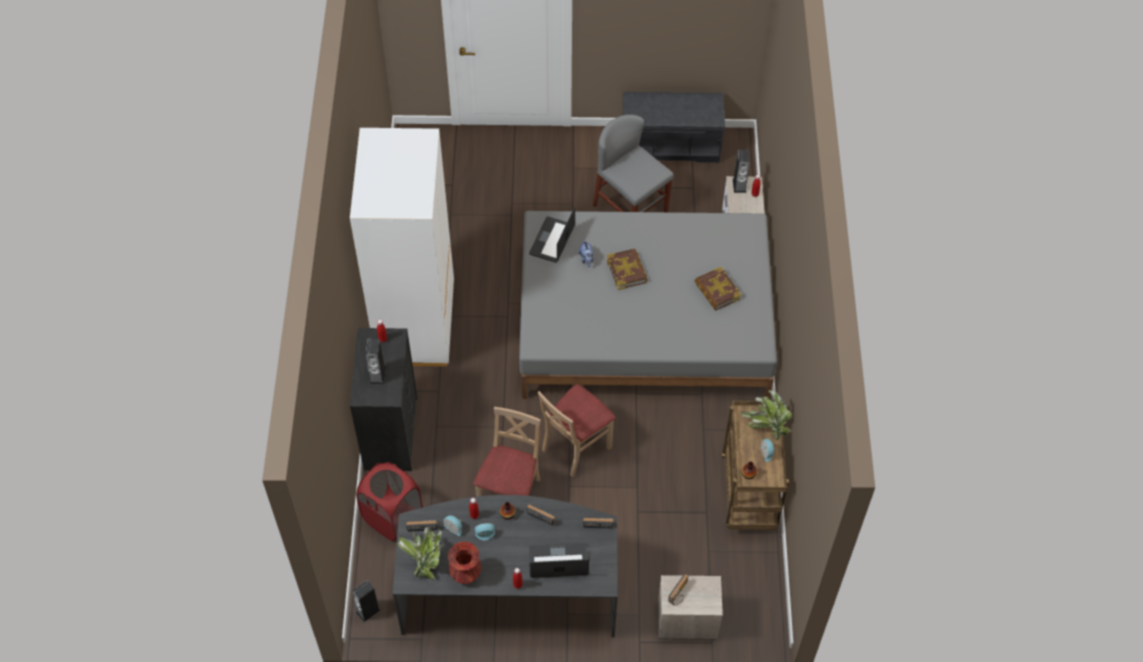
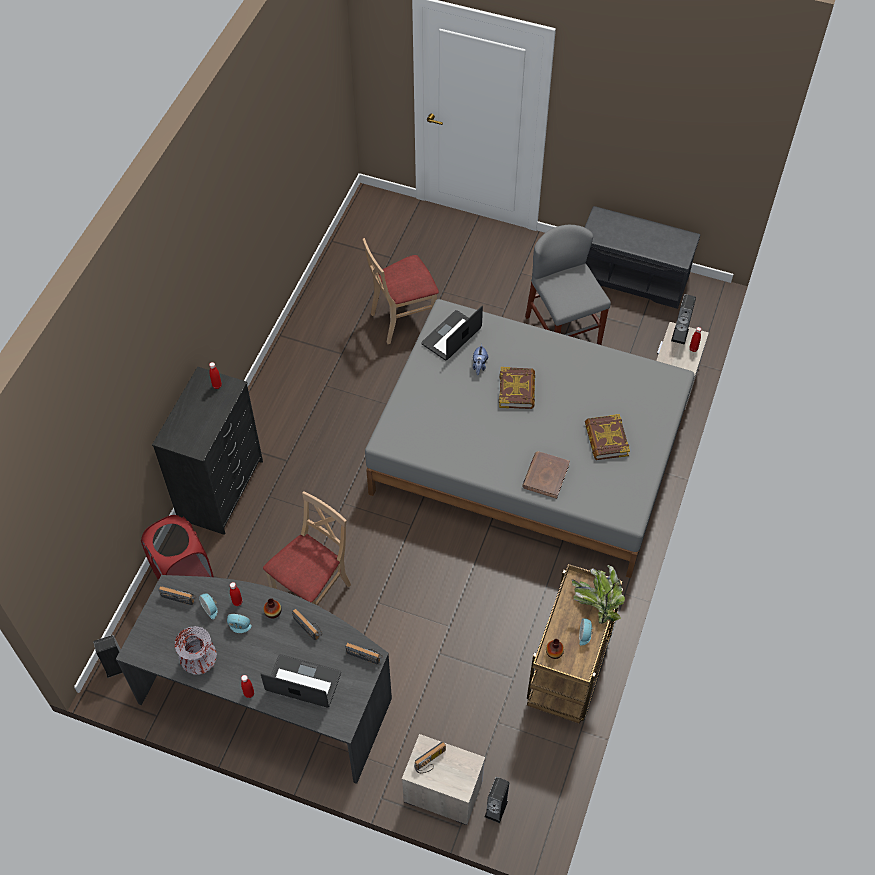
camera: 20 degrees right, 0 degrees up
(377, 375) = (194, 421): speaker -> speaker (496, 809)
(416, 325) = (294, 387): white wardrobe -> none
(425, 559) = (165, 632): potted plant -> none
(465, 573) = (200, 662): red vase -> grey vase
(575, 447) = (402, 562): beige chair -> beige chair (403, 320)
(680, 336) = (545, 476): none -> brown book

